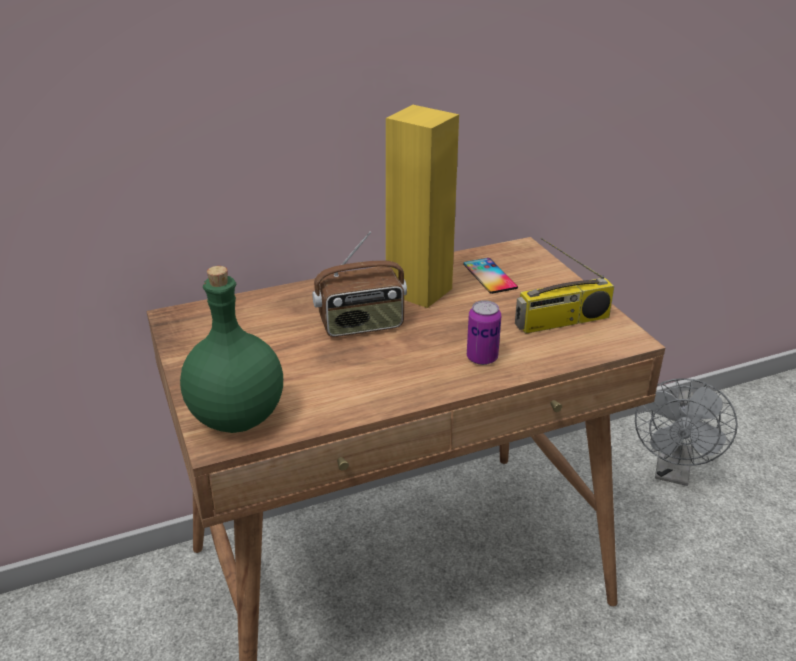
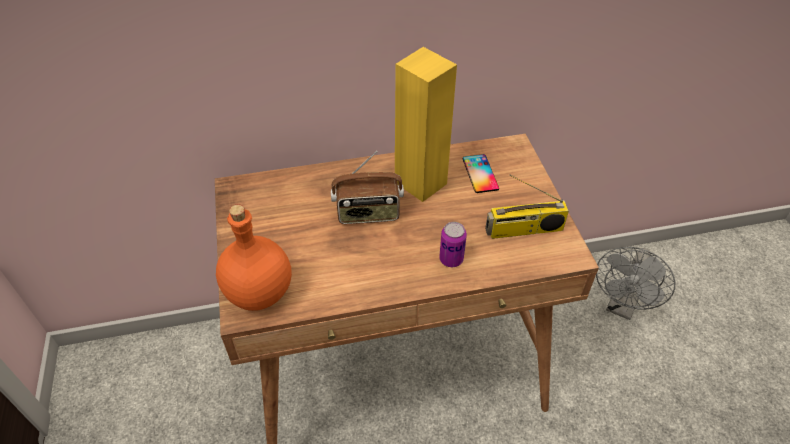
camera: 10 degrees right, 15 degrees up
(235, 418) = (258, 293): green bottle -> orange bottle

